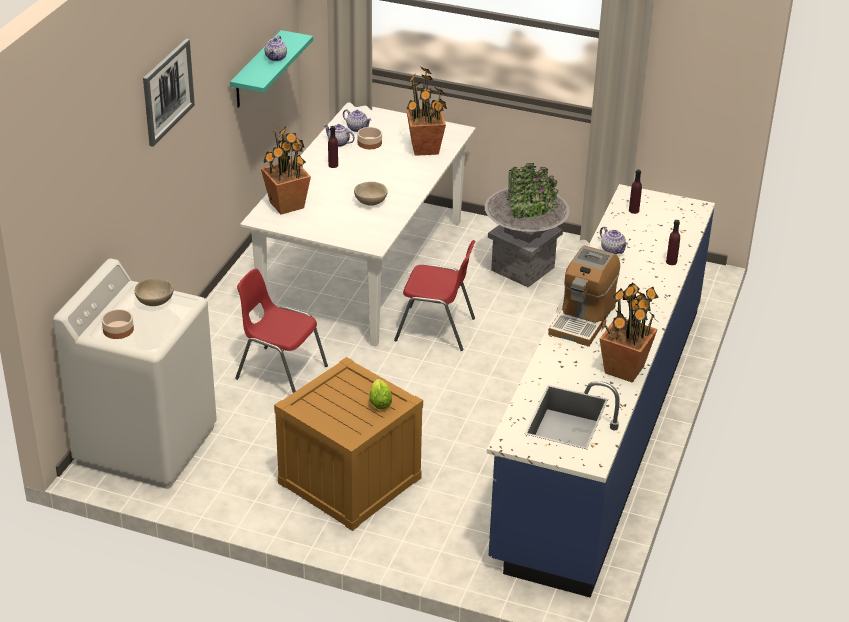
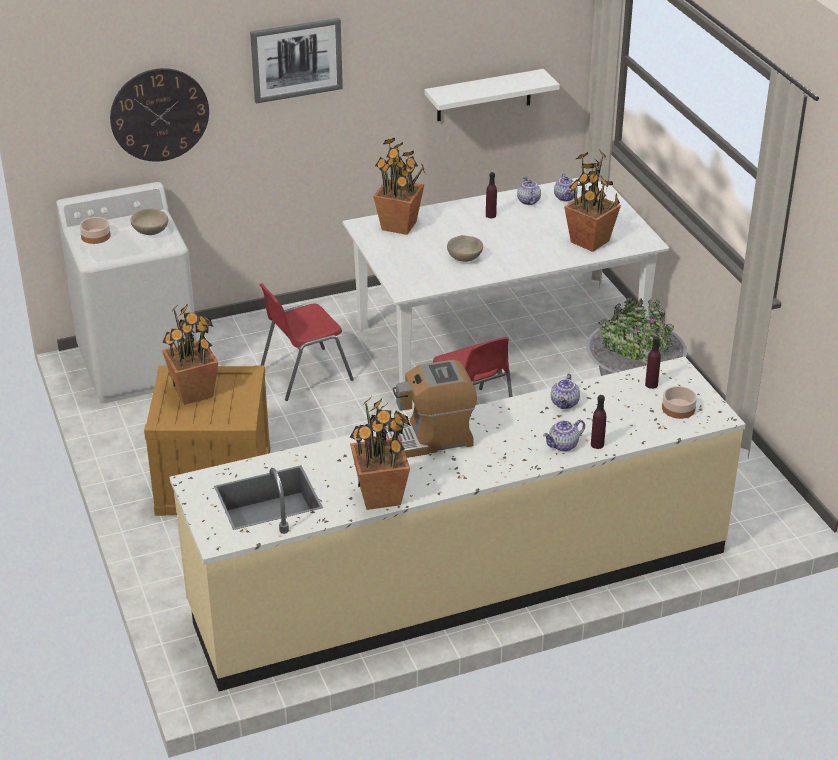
camera: 50 degrees right, 0 degrees up
(100, 191) = (159, 114): none -> wall clock
(256, 70) = (484, 95): turquoise shelf -> white shelf
(276, 58) = (494, 87): teapot -> teapot (563, 446)
(280, 372) = (304, 375): red chair -> red chair turned 105 degrees counterclockwise
(332, 405) = (194, 392): none -> potted plant
(369, 143) = (552, 213): bowl -> bowl (677, 408)
(379, 401) = (229, 411): lettuce -> none
(600, 427) = (460, 580): blue counter -> beige counter

